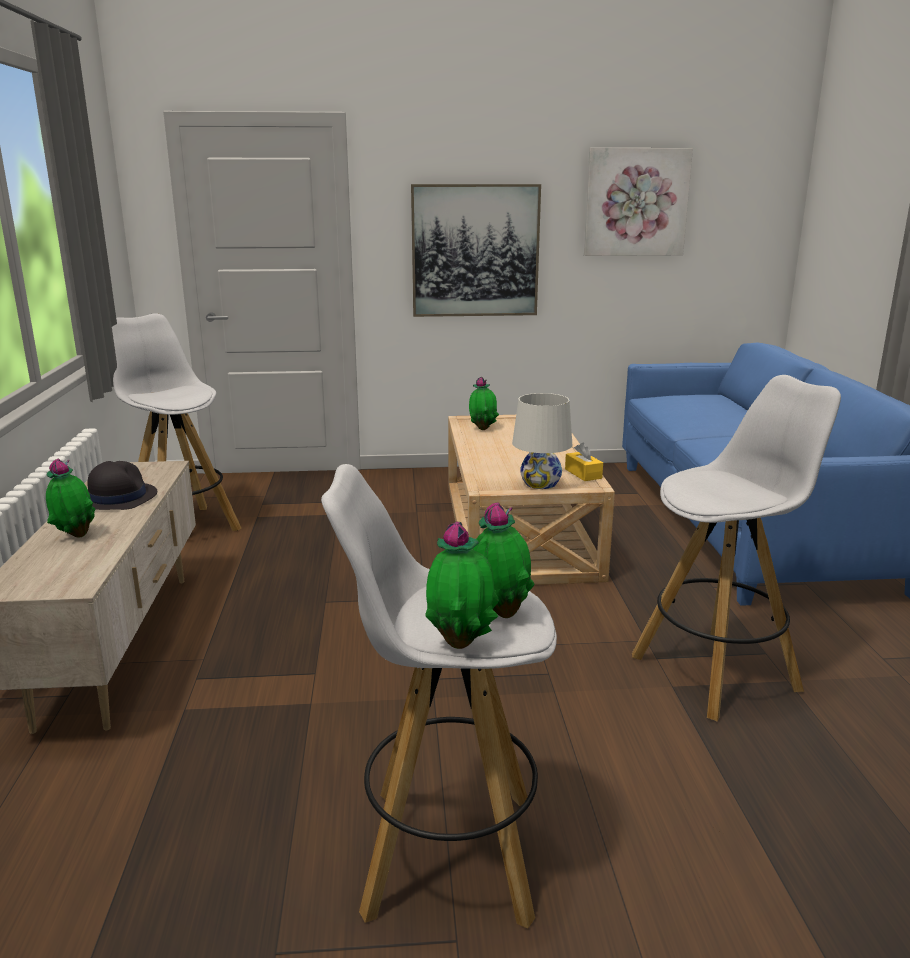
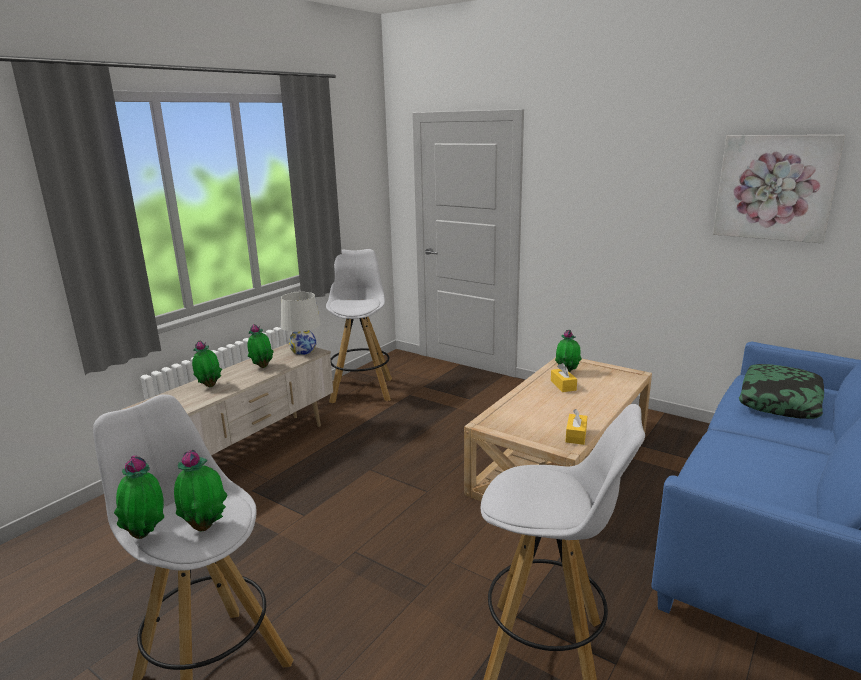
camera: 40 degrees right, 0 degrees up
(118, 497) = (262, 366): black hat -> potted plant
(475, 251) = (614, 221): picture -> none
(499, 440) = (563, 385): none -> yellow tissue box
(540, 483) = (528, 433): white table lamp -> white table lamp (303, 351)
(698, 407) = (780, 401): none -> pillow

